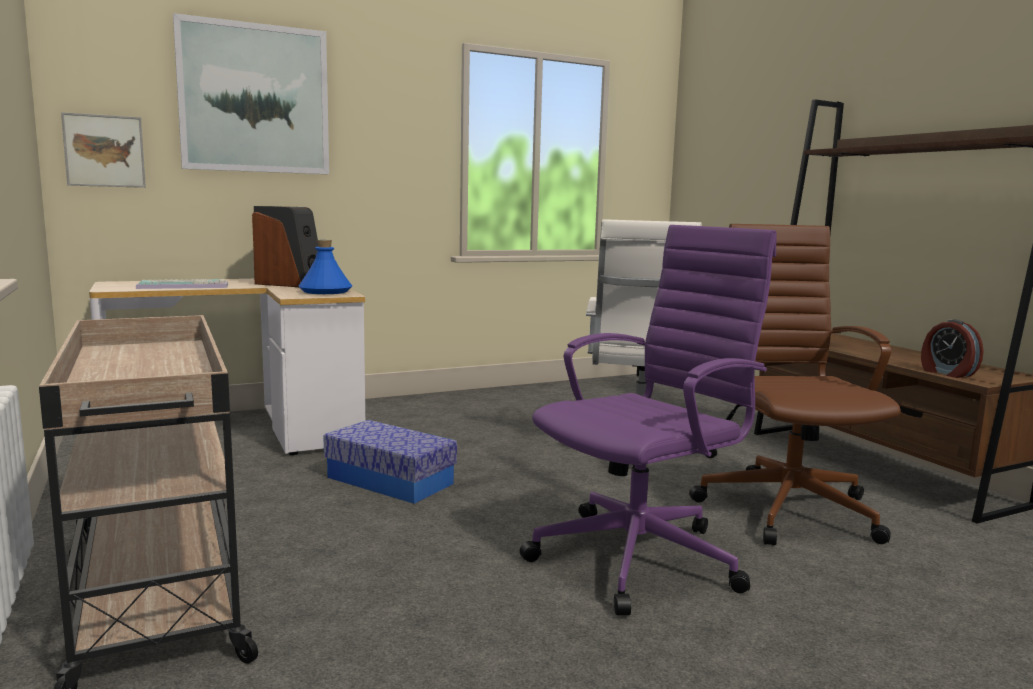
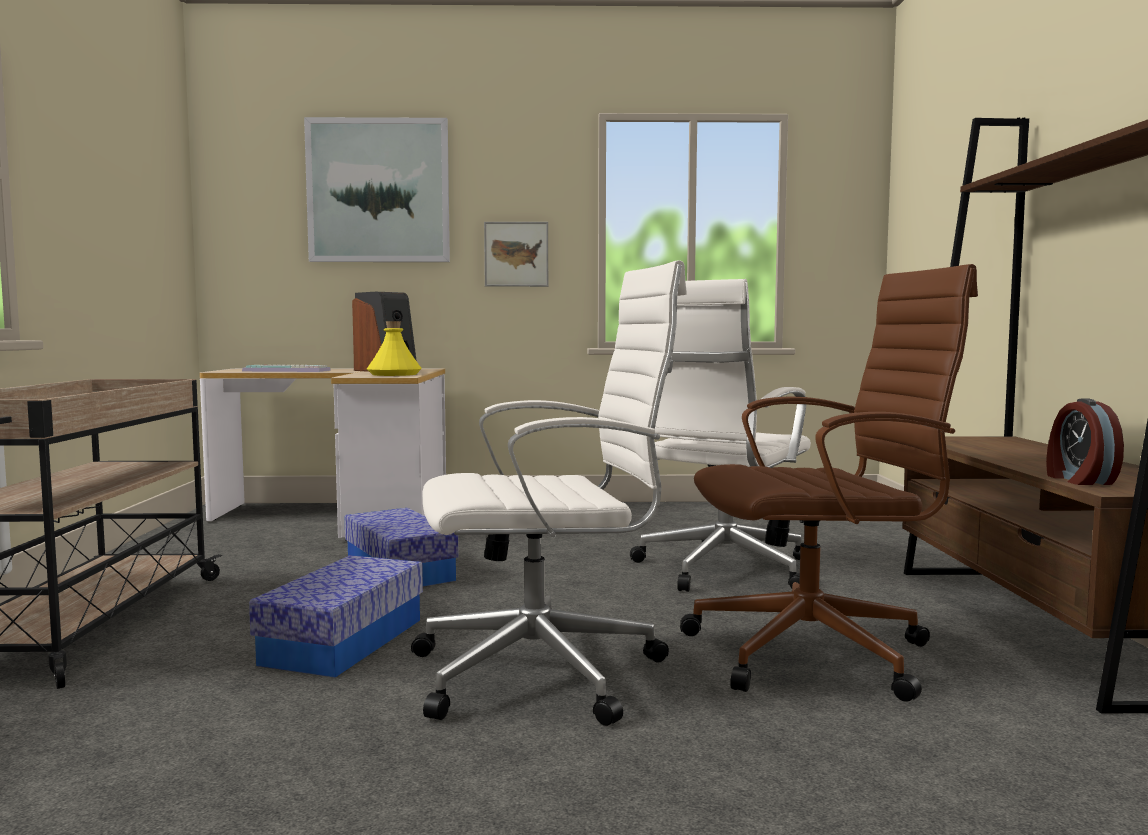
camera: 25 degrees right, 5 degrees down
(104, 151) = (245, 248): picture -> picture (516, 254)
(325, 291) = (394, 374): blue bottle -> yellow bottle
(446, 559) = (344, 641): none -> storage box
(641, 557) = (546, 672): purple office chair -> white office chair
(786, 507) = (817, 652): brown office chair -> brown office chair turned 60 degrees clockwise

